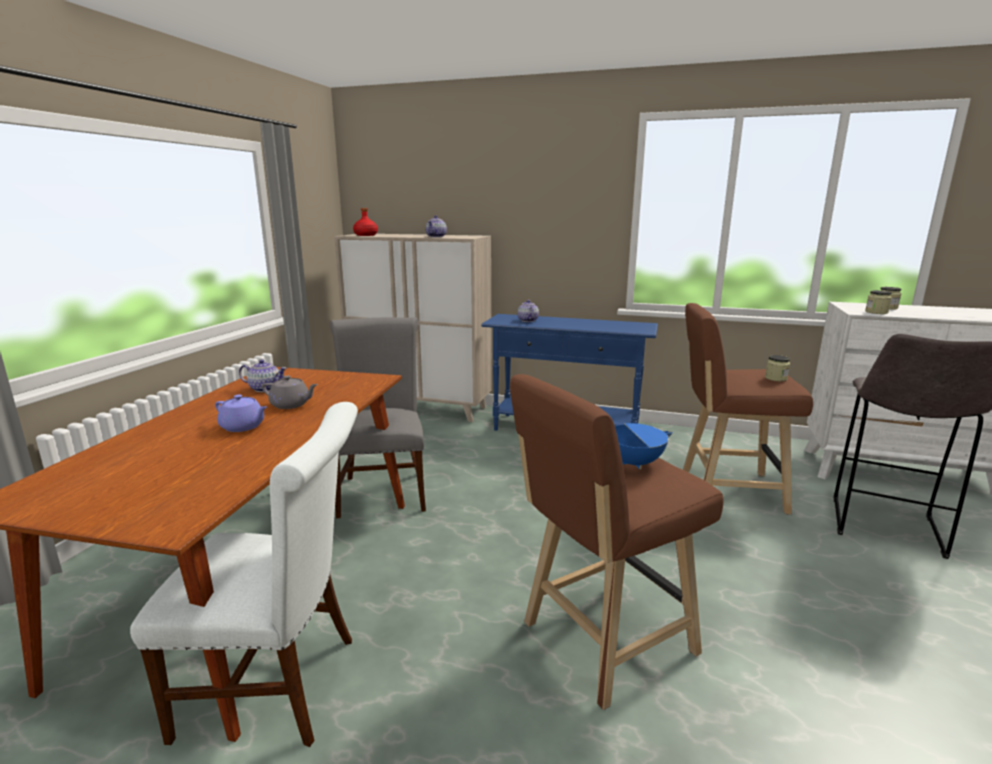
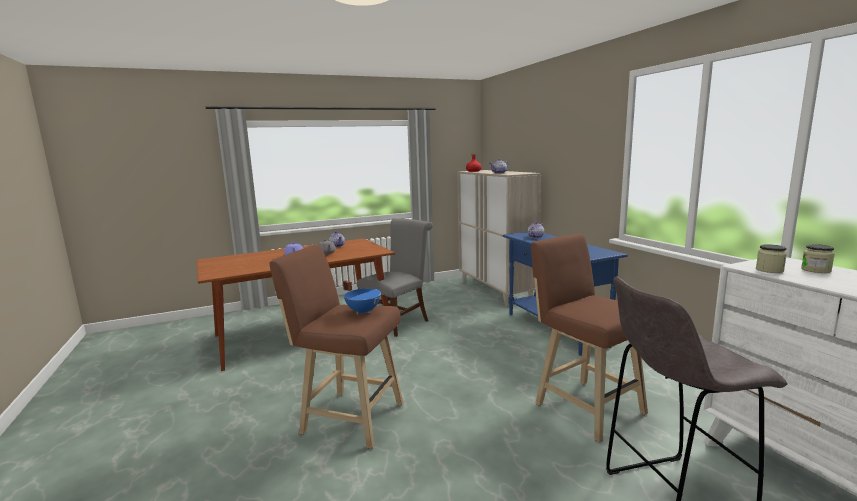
camera: 50 degrees right, 5 degrees down
(281, 684) = (252, 364): white chair -> none
(776, 378) = (610, 310): jar -> none

